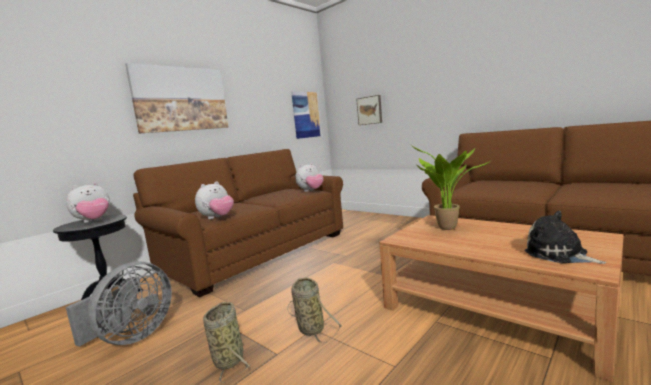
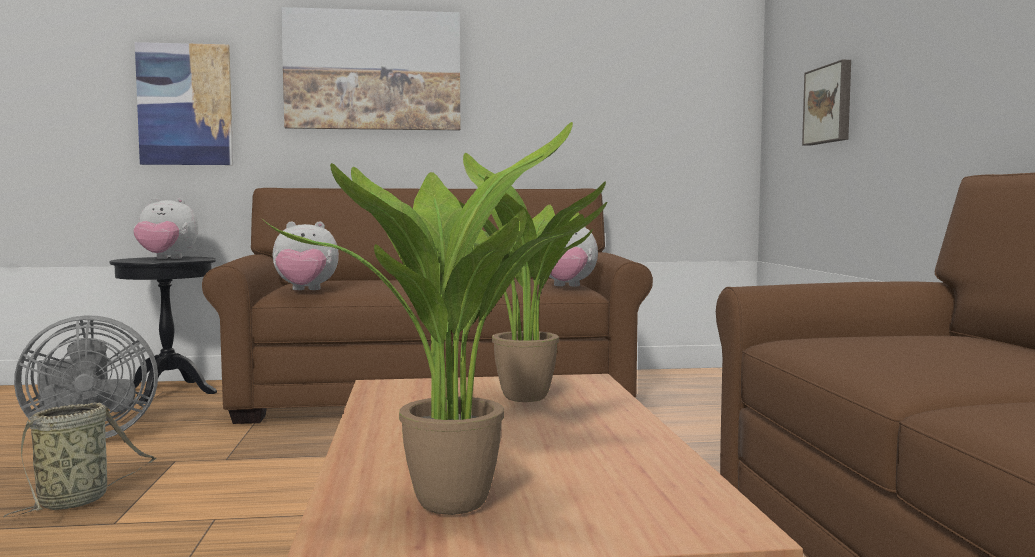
camera: 40 degrees right, 5 degrees down
(306, 115) = (688, 114): picture -> picture (185, 105)
(310, 328) = (216, 515): basket -> none
(559, 254) = (450, 500): plush toy -> potted plant

